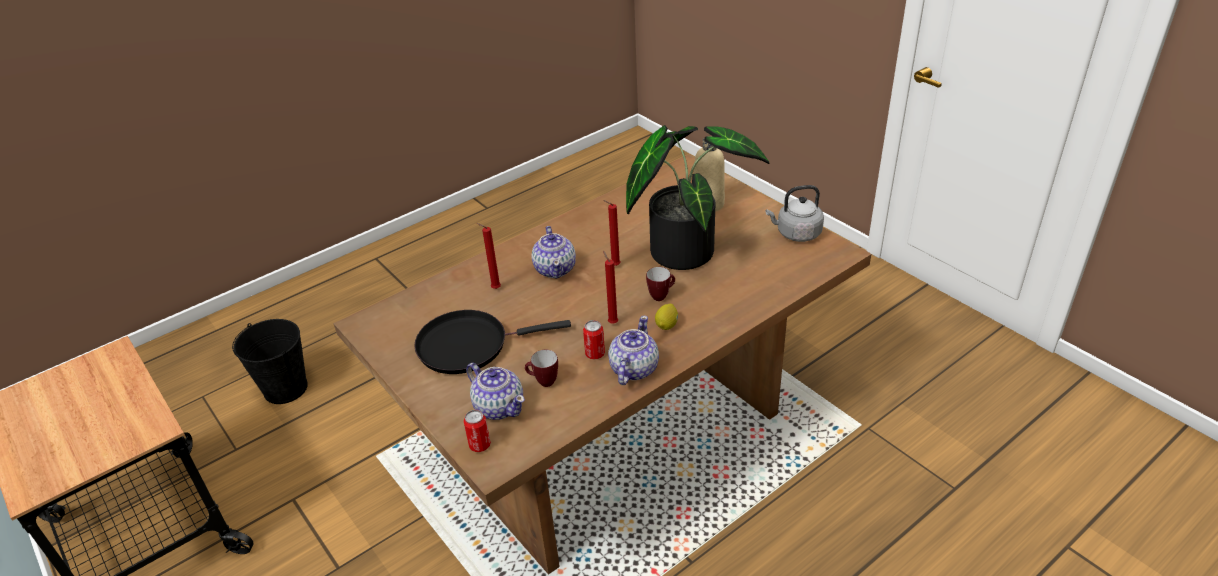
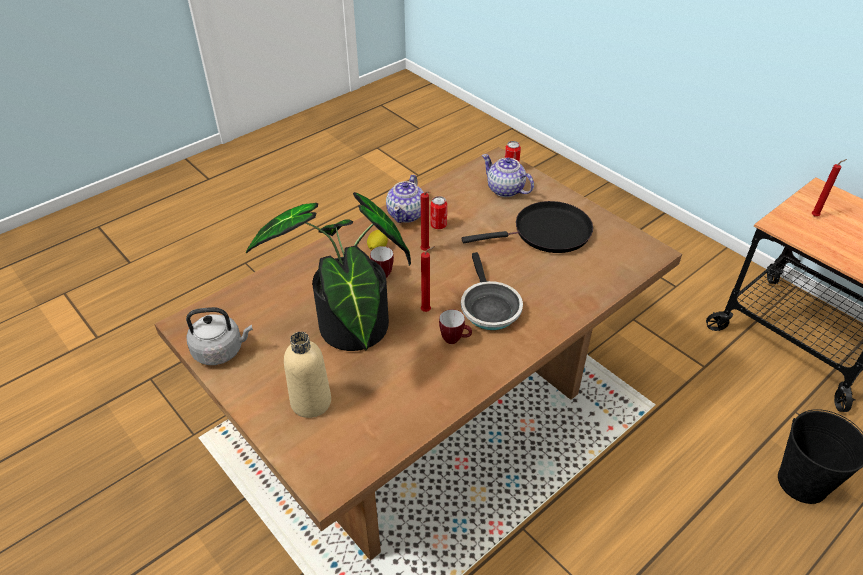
camera: 175 degrees right, 5 degrees up
(494, 289) = (545, 285): red candle -> red candle (816, 216)
(543, 382) = (477, 205): mug -> mug (455, 340)
(555, 269) = (488, 308): teapot -> frying pan

